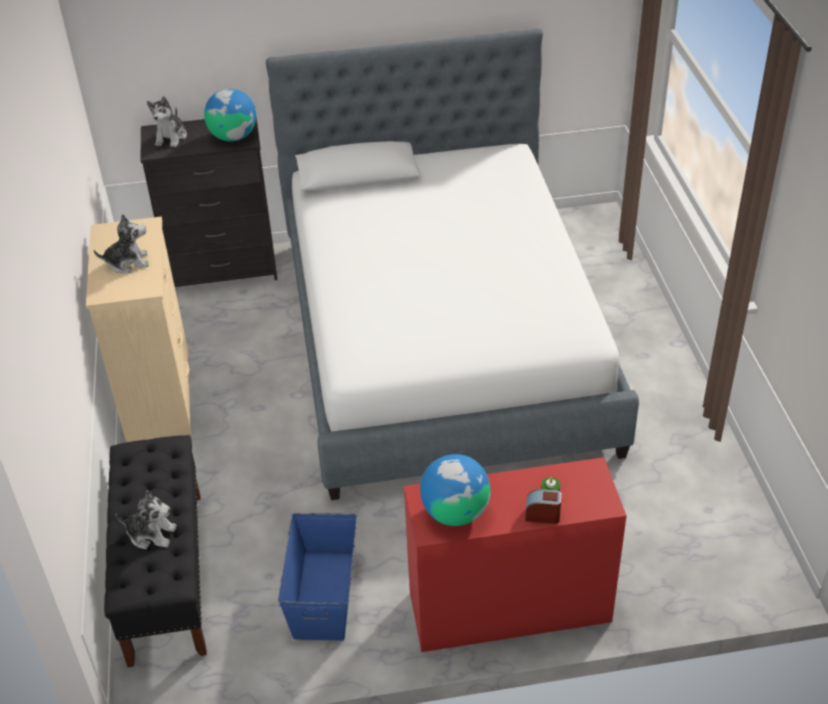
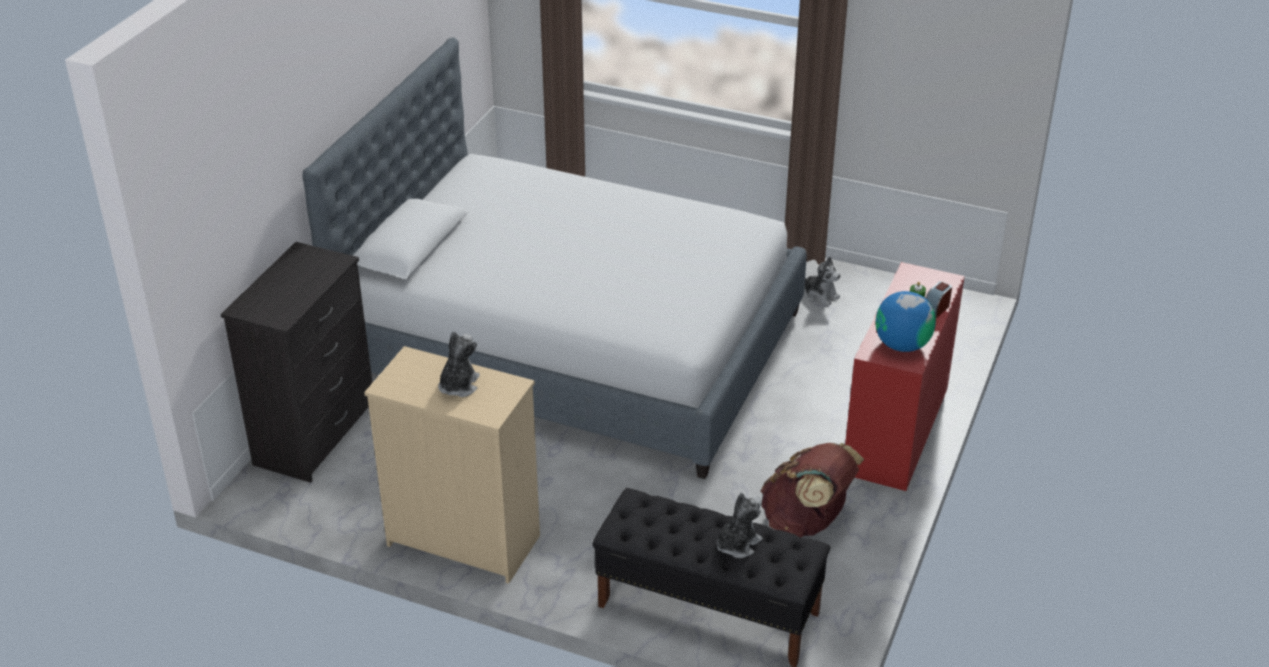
camera: 60 degrees left, 5 degrees down
(171, 137) = (270, 301): plush toy -> plush toy (820, 295)
(233, 137) = (321, 266): globe -> none
(323, 594) = (807, 522): blue storage box -> brown backpack

